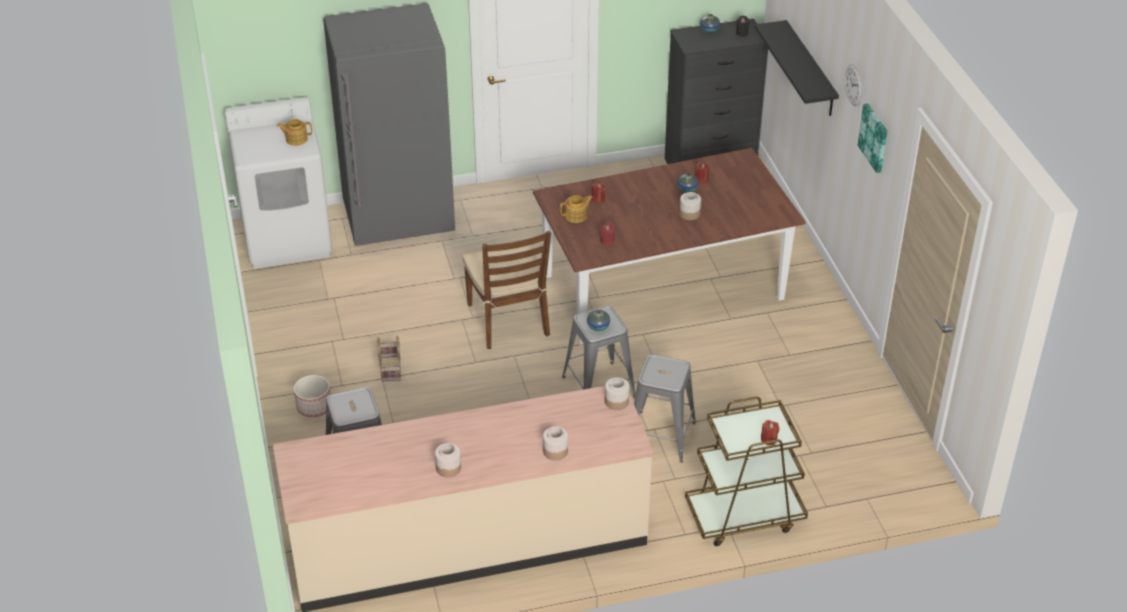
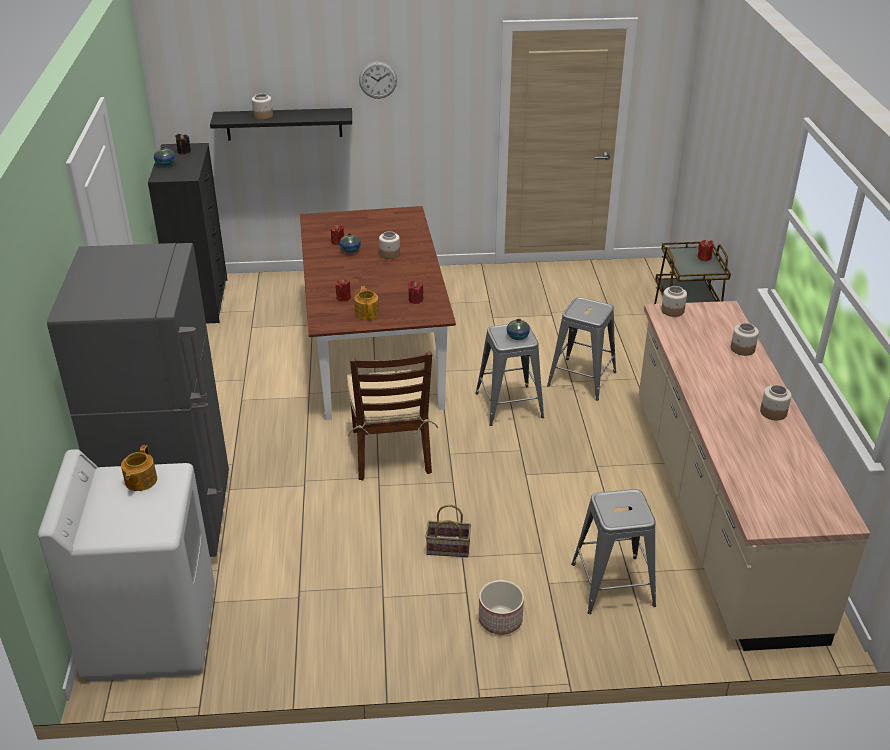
camera: 80 degrees left, 5 degrees down
(508, 320) = (391, 452): brown chair -> brown chair turned 90 degrees clockwise
(789, 48) = (263, 116): none -> jar
(874, 137) = (433, 98): picture -> none

